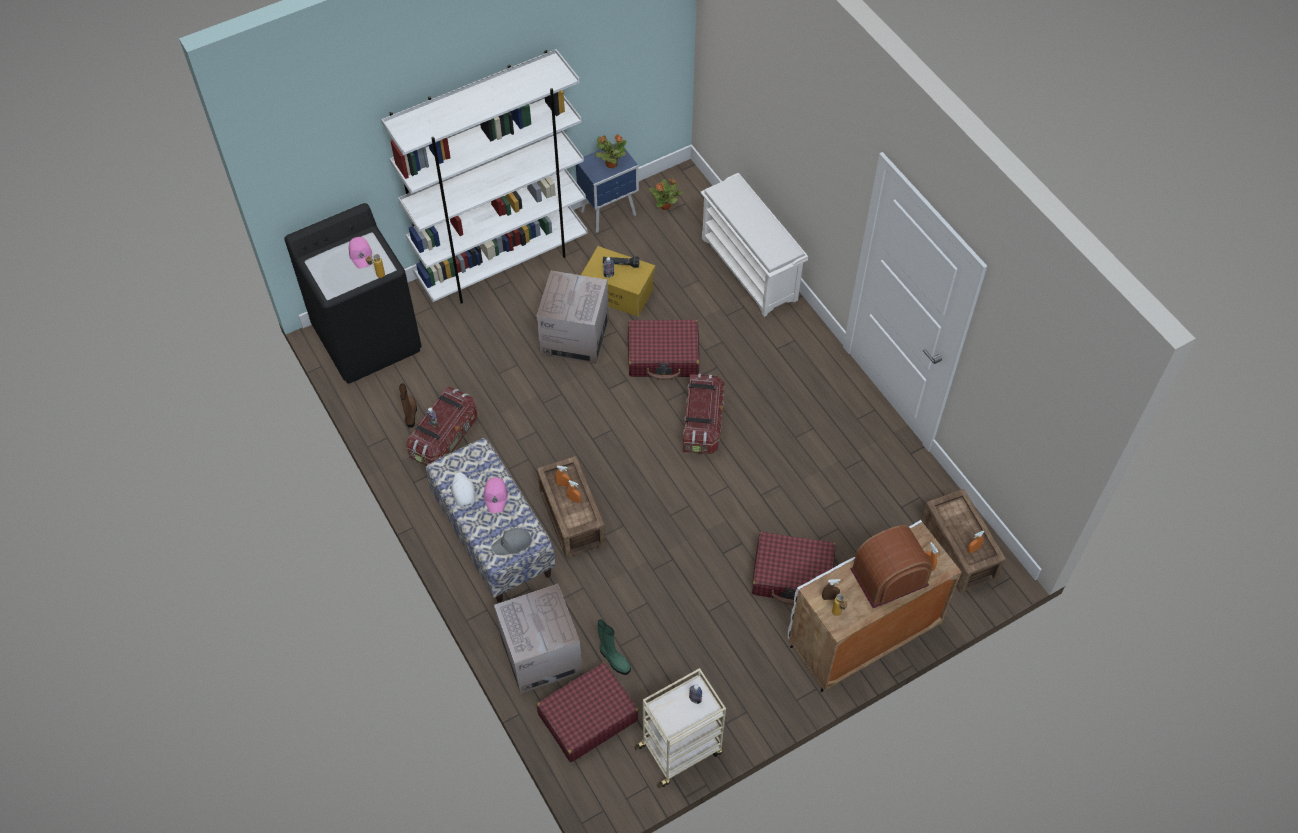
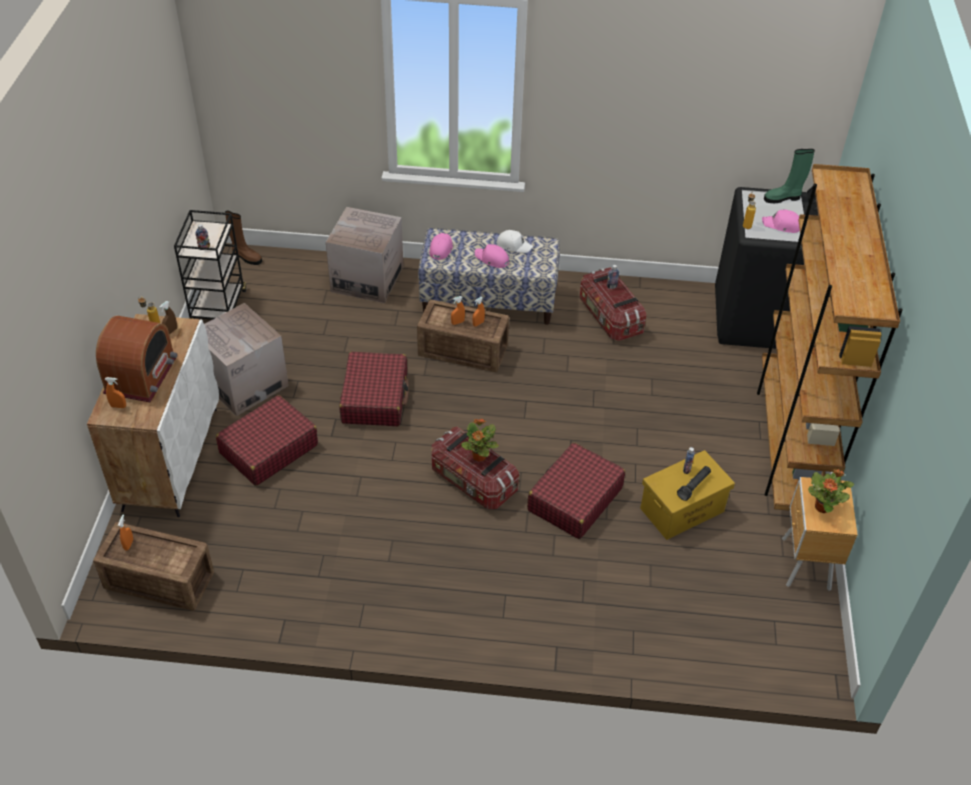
camera: 125 degrees right, 10 degrees down
(410, 414) = (653, 309): brown boot -> brown boot (246, 257)
(503, 263) = (789, 445): white bookcase -> brown bookcase
(512, 544) = (441, 248): grey cap -> pink cap
(575, 336) = (653, 449): cardboard box -> cardboard box (244, 383)
(587, 717) = (295, 277): red suitcase -> red suitcase (375, 398)
(610, 213) = (805, 565): blue nightstand -> brown nightstand
(614, 659) = (321, 311): green boot -> green boot (783, 198)
(665, 206) = (784, 623): potted plant -> potted plant (479, 457)
(680, 749) = (218, 308): beige cart -> black cart
(750, 269) = (630, 642): white shoe rack -> none

